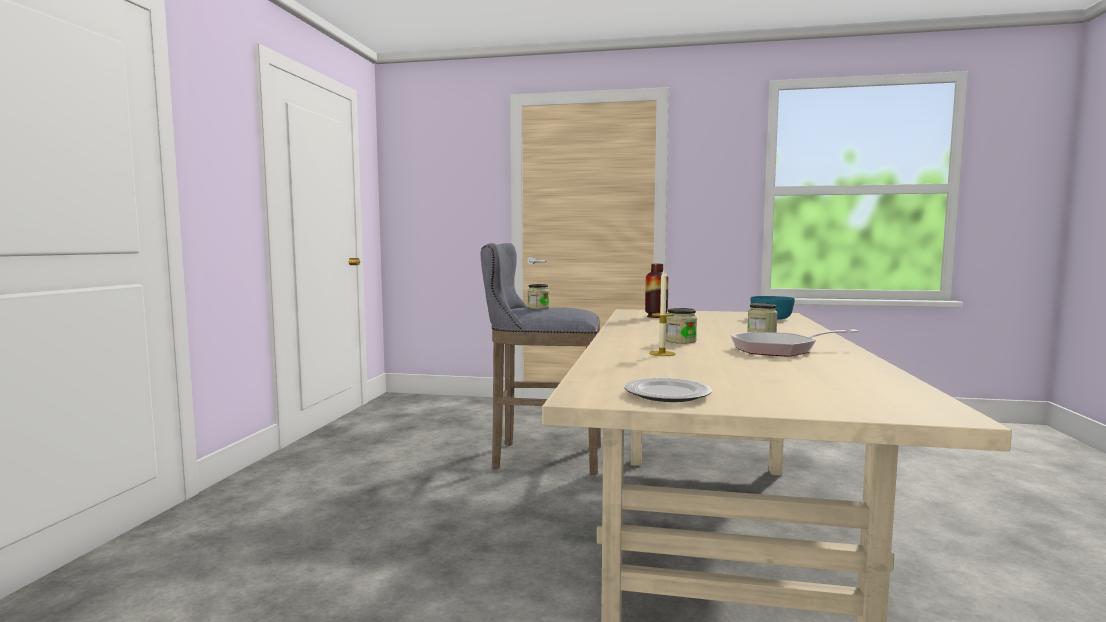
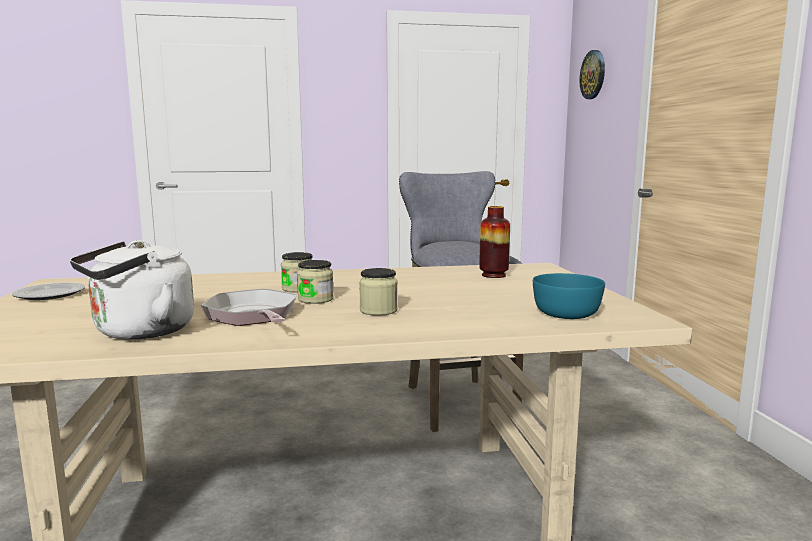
camera: 70 degrees right, 5 degrees up
(429, 160) = (593, 75): none -> wall clock
(538, 307) = (459, 243): jar -> jar (315, 299)
(662, 353) = (220, 287): candle -> none
(834, 368) = (139, 332): none -> white kettle

